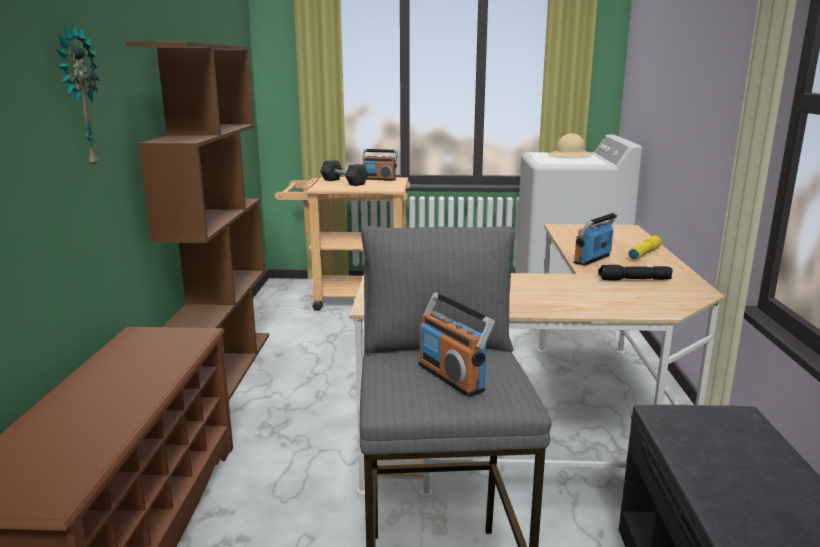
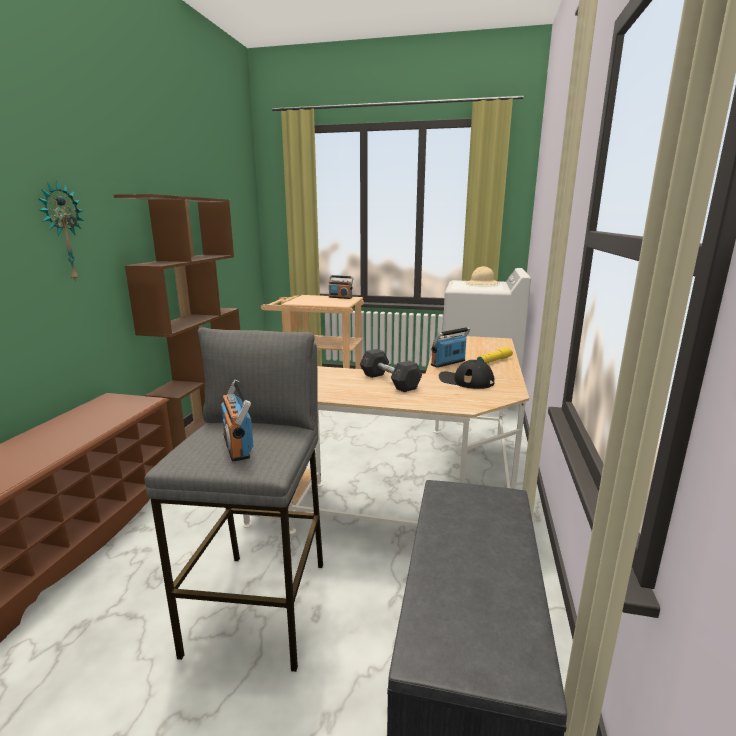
camera: 10 degrees right, 0 degrees up
(344, 182) = (313, 299): grey dumbbell -> grey dumbbell (389, 381)
(634, 280) = (465, 381): black flashlight -> black cap

